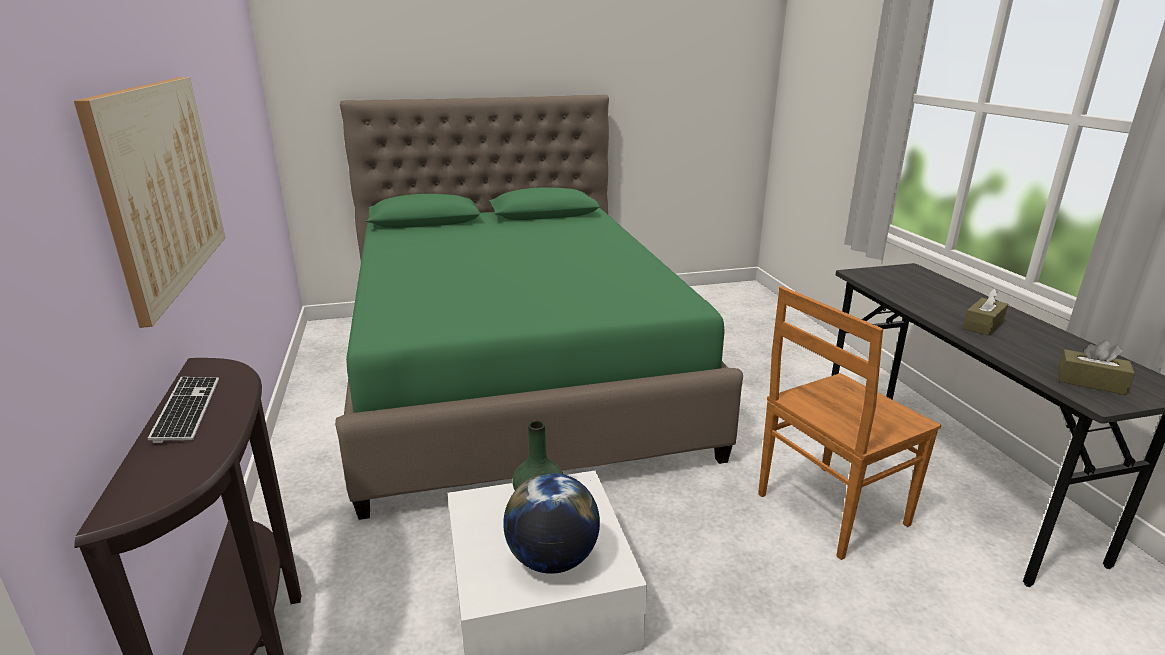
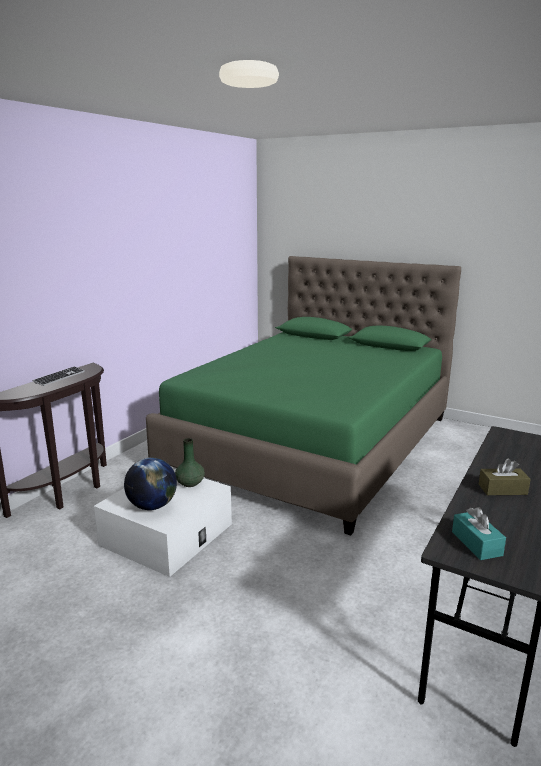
camera: 45 degrees right, 5 degrees down
(162, 186) = (105, 287): picture -> none
(828, 510) = (364, 588): brown chair -> none
(1090, 382) = (476, 543): brown tissue box -> turquoise tissue box

